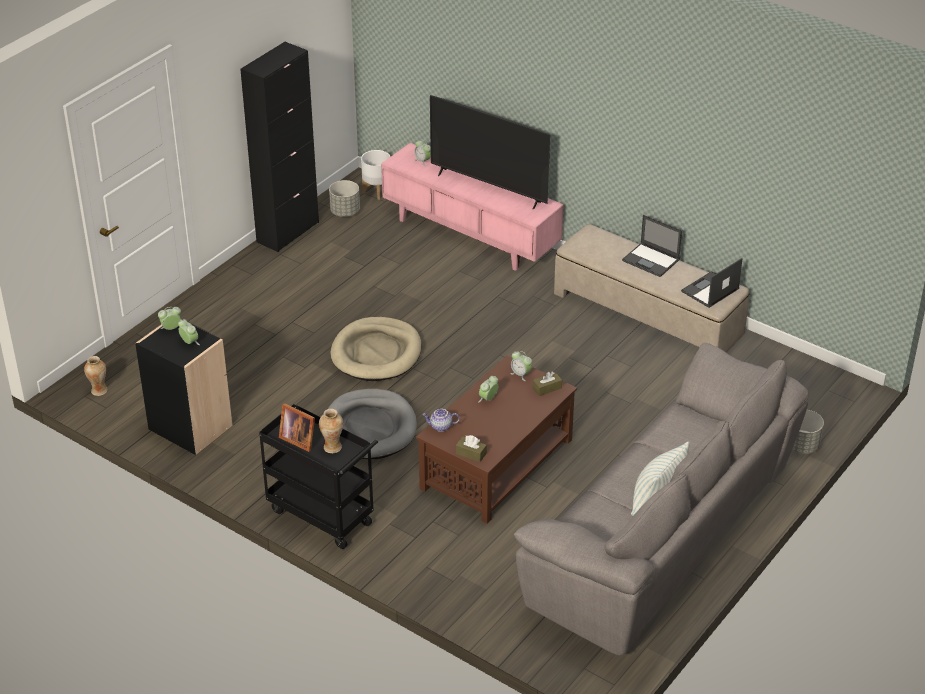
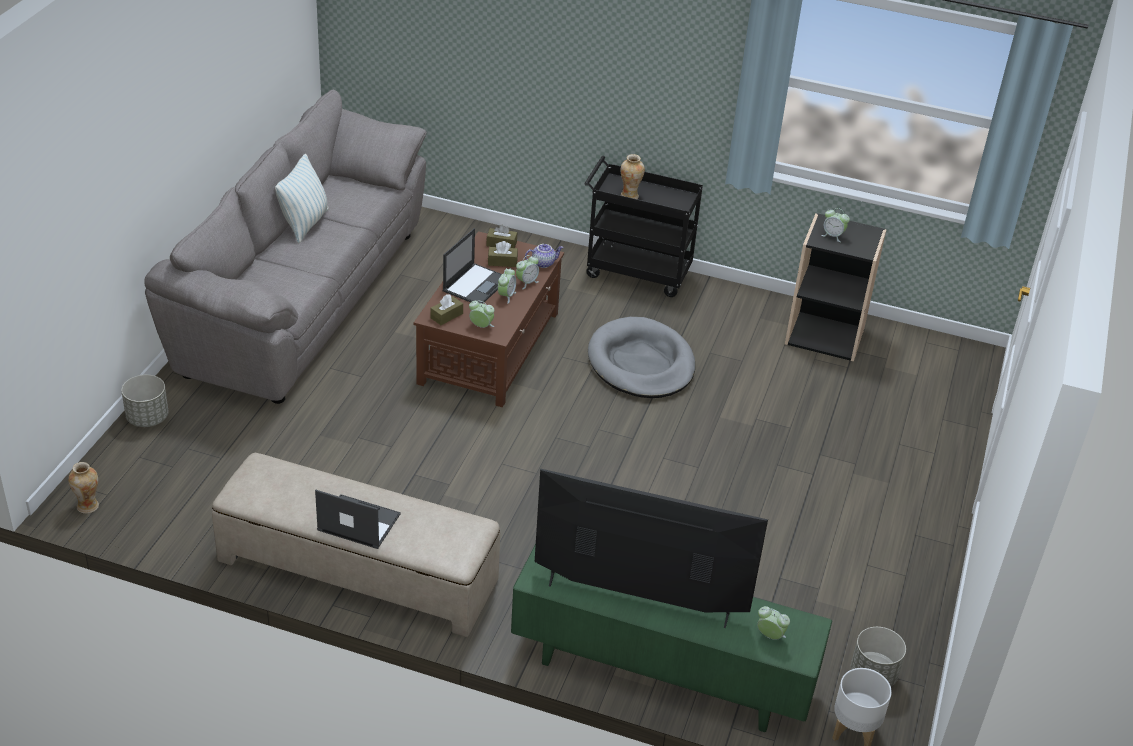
camera: 160 degrees right, 0 degrees up
(99, 391) = (950, 357): vase -> vase (88, 506)
(171, 328) = (864, 246): alarm clock -> alarm clock (527, 282)
(288, 232) = (925, 617): black cabinet -> none
(298, 439) = (666, 199): picture frame -> none
(376, 353) = (685, 450): beige dog bed -> none
(472, 233) = (660, 670): pink tv stand -> green tv stand
(478, 434) = (502, 262): none -> brown tissue box
(709, 290) = (268, 486): laptop -> laptop (476, 284)

